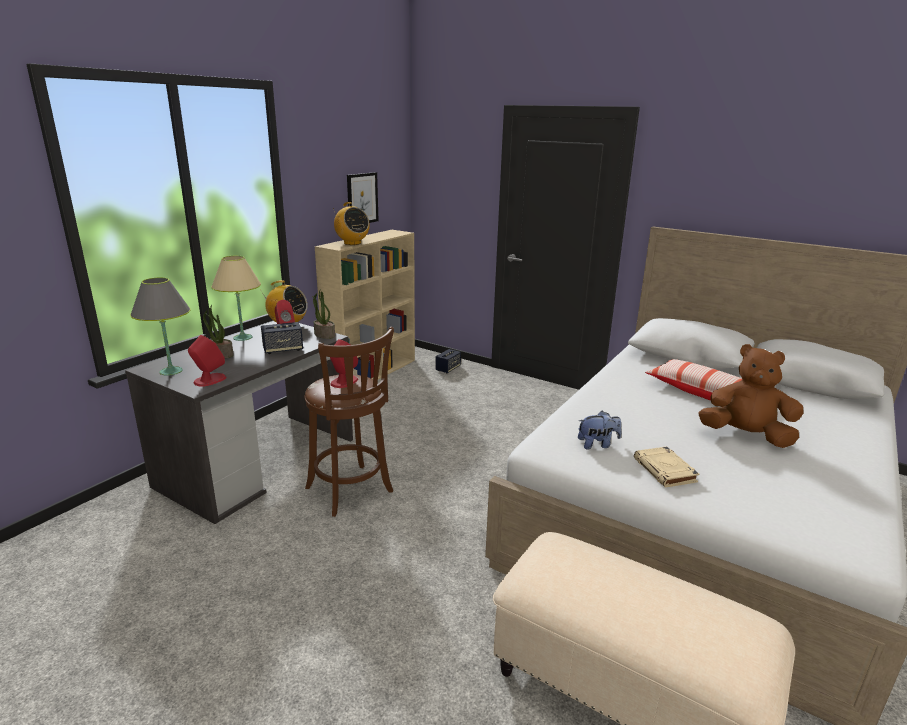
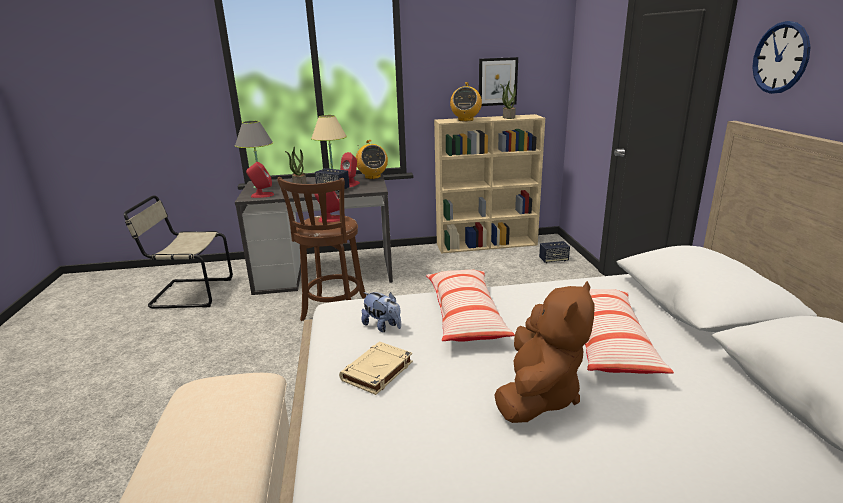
camera: 50 degrees right, 0 degrees up
(110, 568) = (189, 293): none -> beige chair
(324, 335) = (376, 187): potted plant -> potted plant (508, 117)
(619, 413) = (465, 316): none -> pillow
(684, 184) = (780, 58): none -> wall clock
(745, 436) = (538, 395): brown plush toy -> brown plush toy turned 45 degrees clockwise

